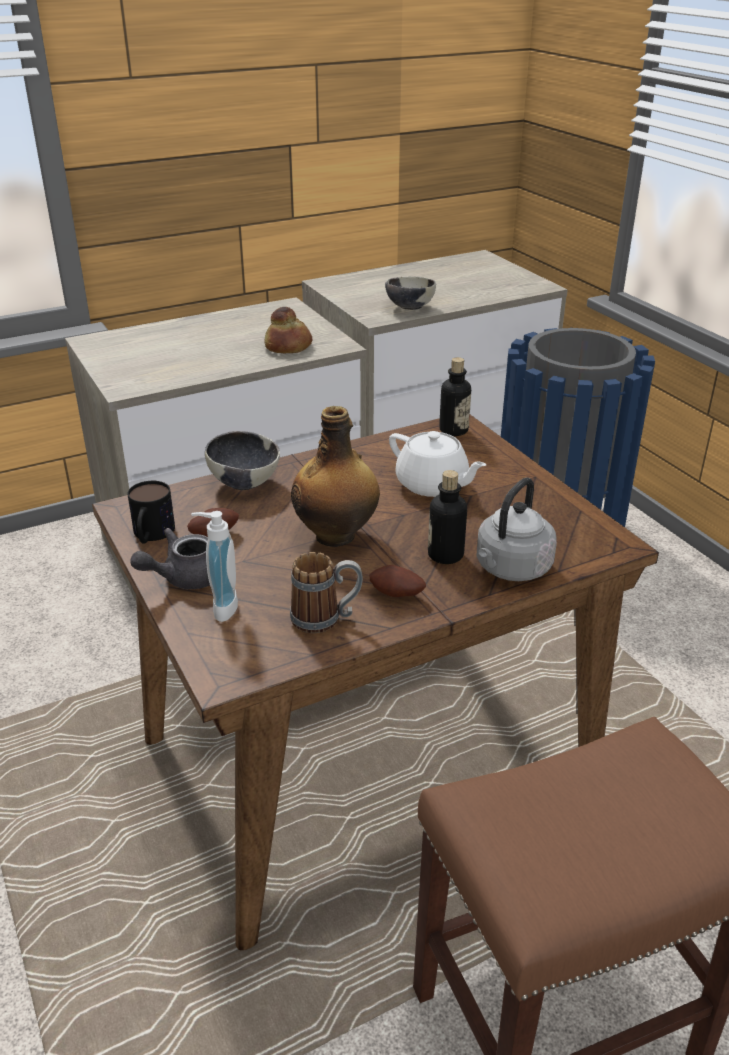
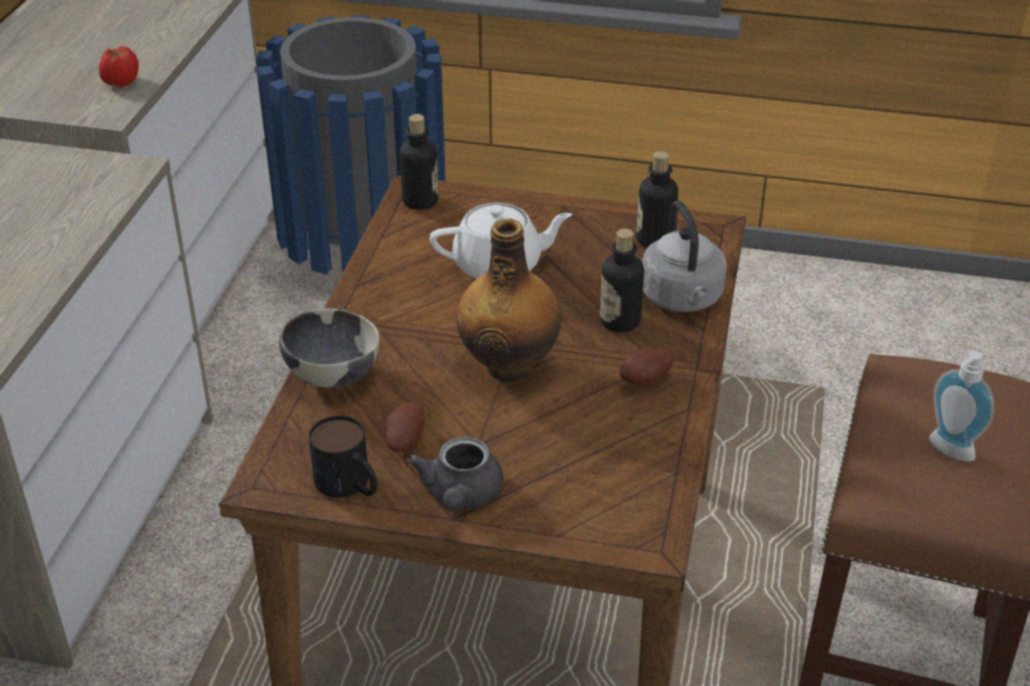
camera: 50 degrees left, 5 degrees up
(220, 607) = (540, 495): soap dispenser -> soap dispenser (948, 451)
(289, 346) = (72, 200): bread -> none
(326, 618) = (634, 438): mug -> none
(409, 307) = (120, 82): bowl -> tomato
(559, 527) = (655, 240): none -> bottle

